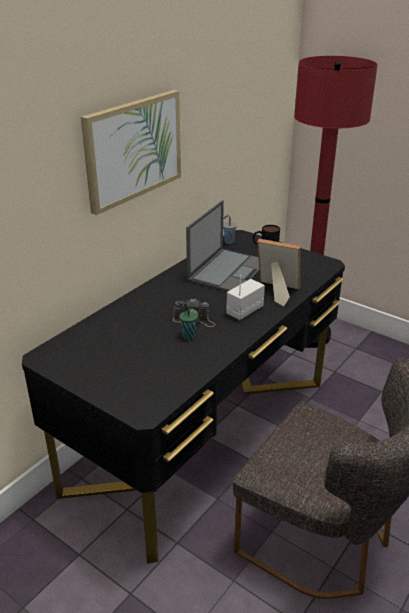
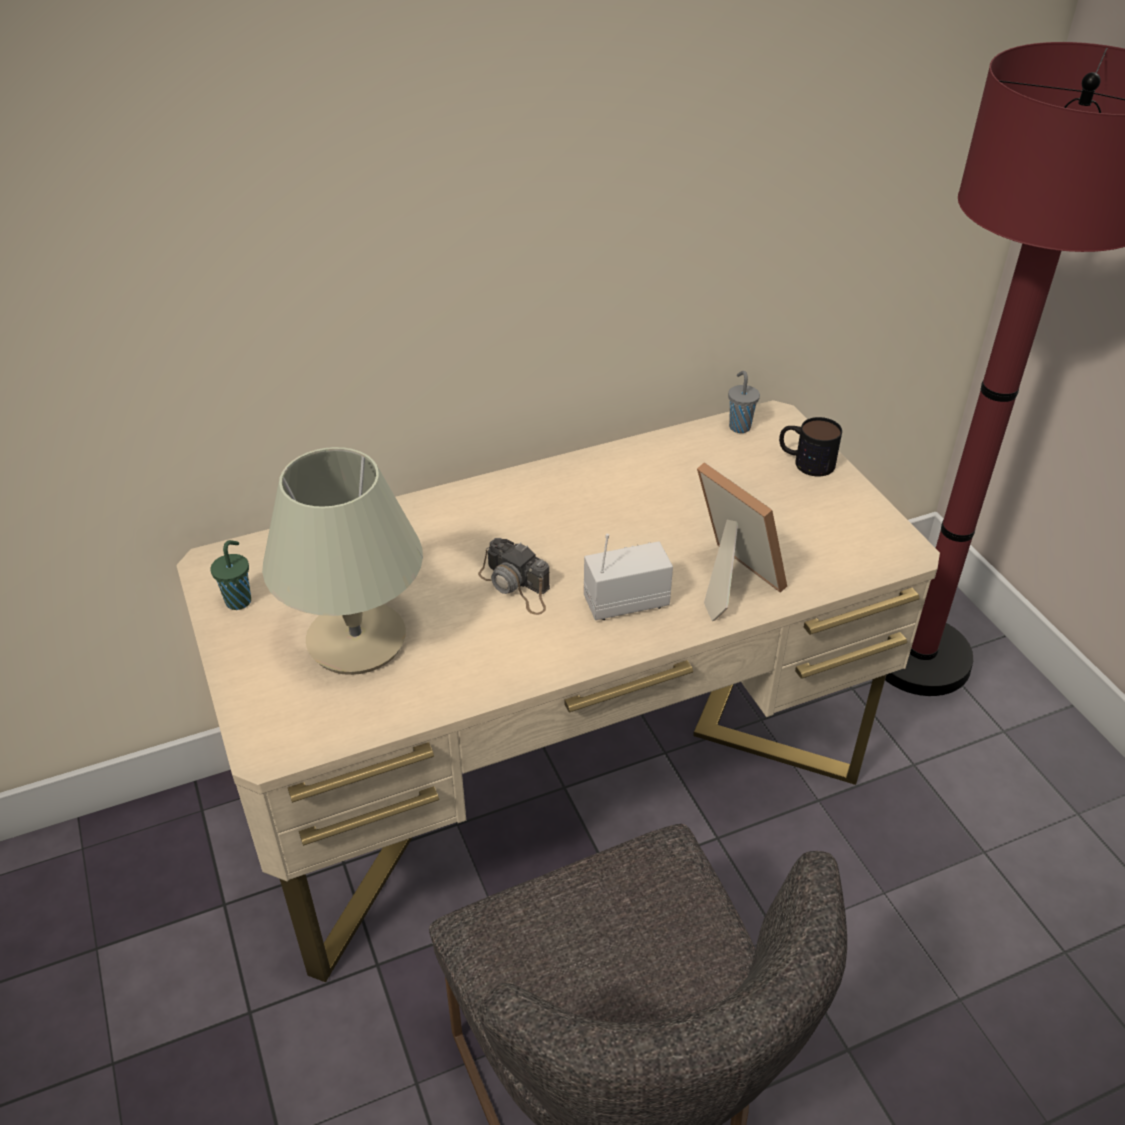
camera: 30 degrees right, 10 degrees up
(133, 149) = (492, 207): picture -> none
(143, 361) = (356, 639): none -> beige table lamp
(188, 335) = (477, 616): green cup -> green cup (239, 600)
(202, 434) = (560, 783): black desk -> beige desk
(228, 270) = (678, 496): laptop -> none

